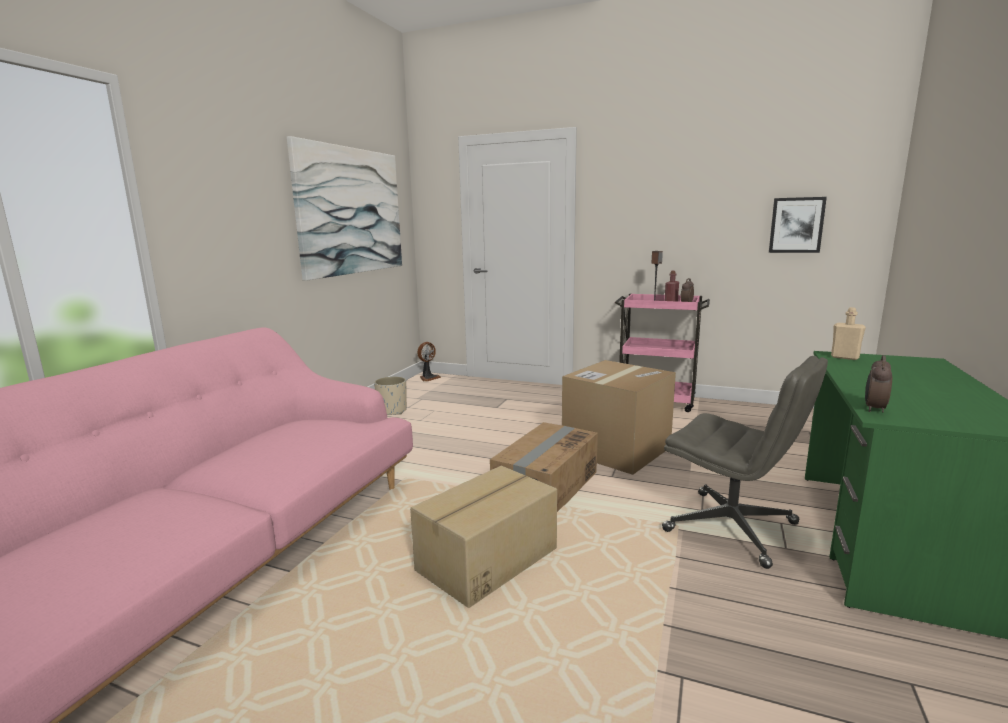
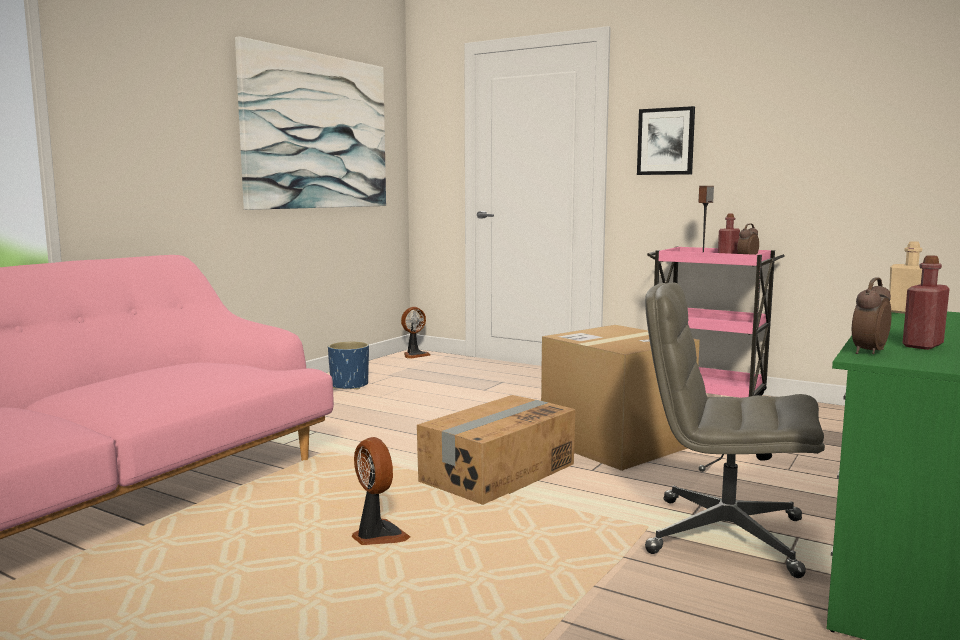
camera: 10 degrees right, 5 degrees down
(392, 411) = (349, 385): beige planter -> blue planter
(486, 559) = (378, 536): cardboard box -> fan
(732, 528) = (723, 536): grey office chair -> grey office chair turned 150 degrees clockwise
(796, 225) = (907, 151): picture -> picture (666, 141)
(899, 397) = (922, 345): none -> red bottle

